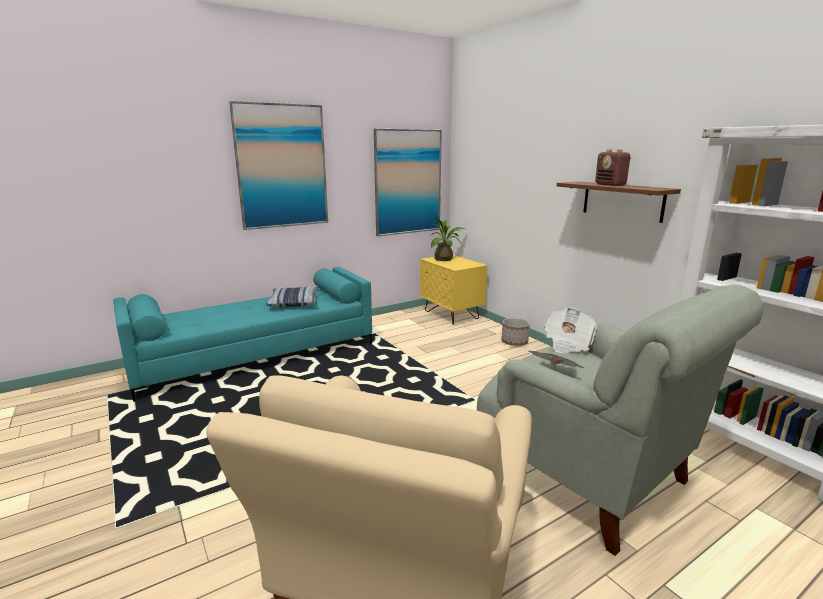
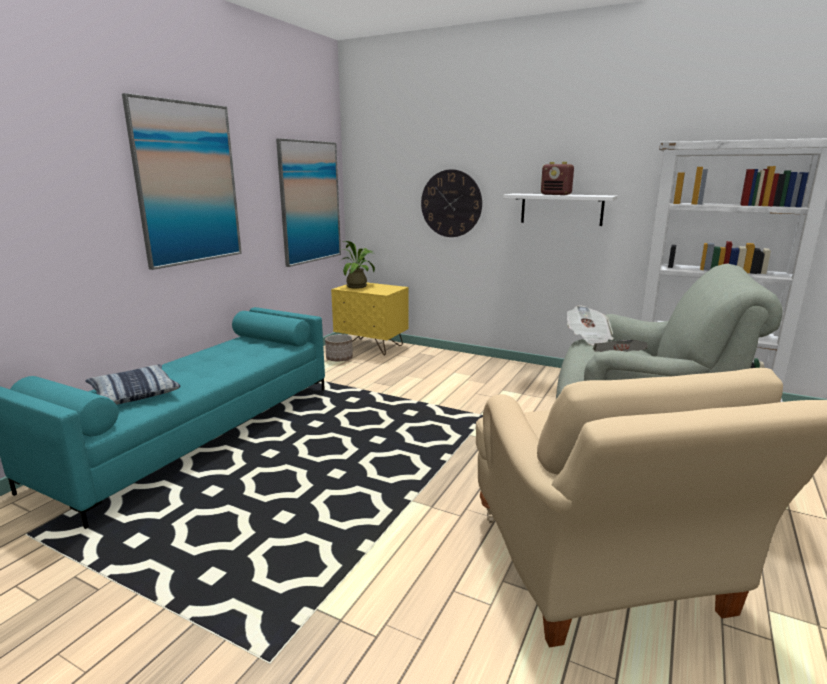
camera: 30 degrees left, 0 degrees up
(294, 302) = (236, 355): pillow -> pillow (134, 393)
(514, 342) = (459, 360): planter -> planter (339, 358)
(526, 189) = (451, 203): none -> wall clock
(622, 201) = (561, 209): brown shelf -> white shelf

